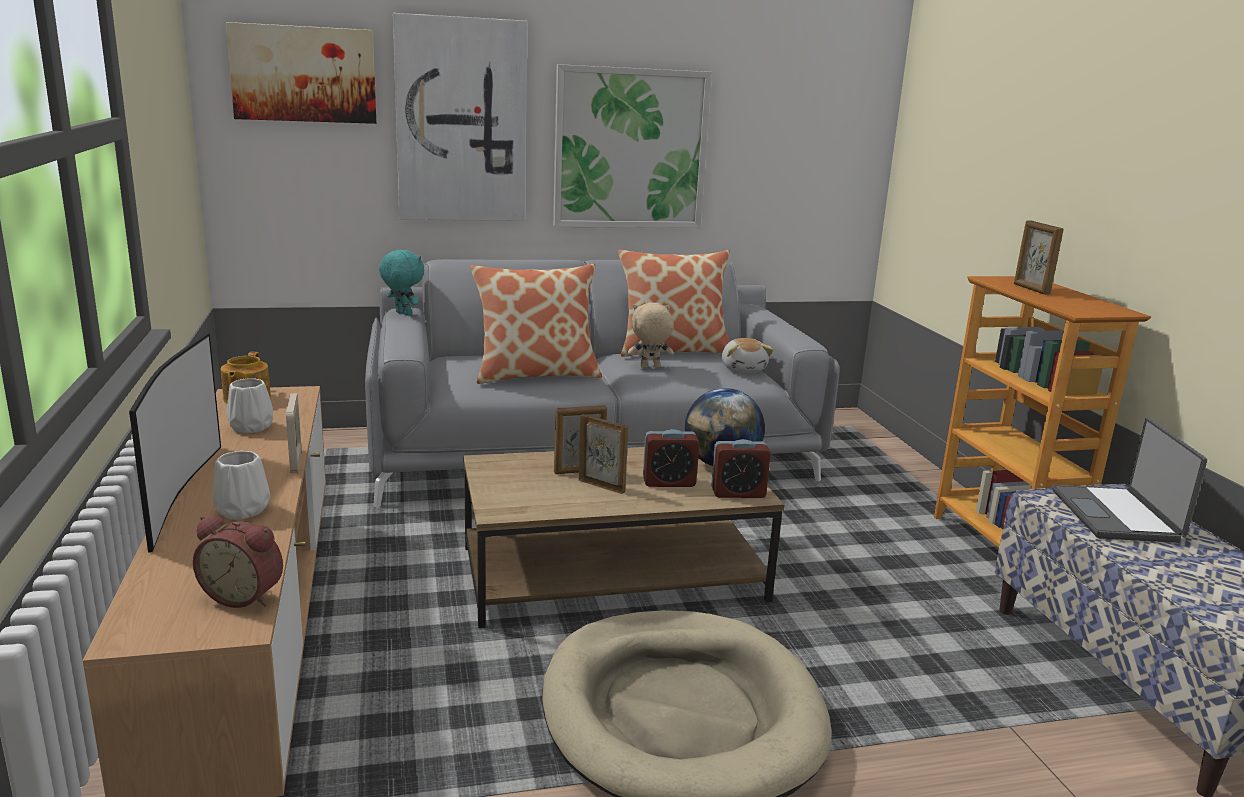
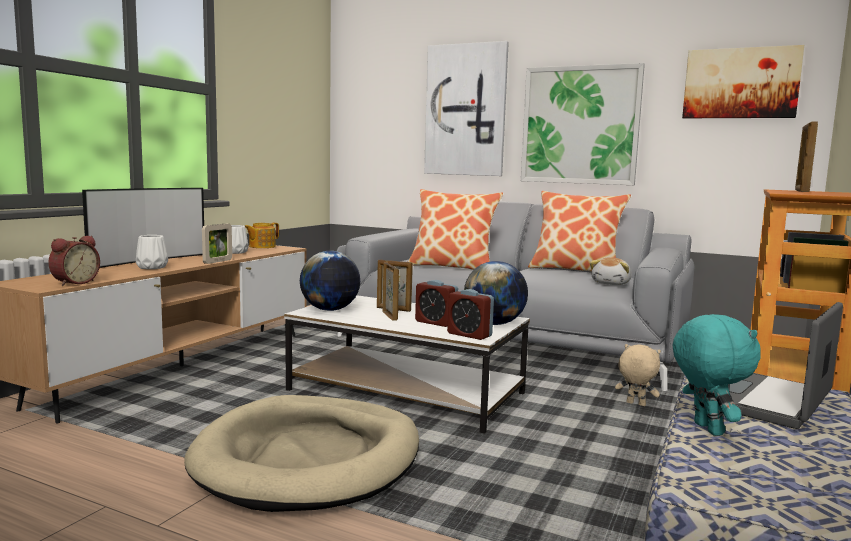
camera: 40 degrees right, 10 degrees down
(244, 595) = (74, 282): alarm clock -> alarm clock turned 120 degrees counterclockwise
(304, 74) = (382, 87): picture -> picture (740, 83)
(402, 314) = (407, 229): turquoise plush toy -> turquoise plush toy (705, 429)
(515, 497) = (330, 310): none -> globe
(614, 574) = (408, 392): brown coffee table -> white coffee table
(649, 367) = (535, 273): beige plush toy -> beige plush toy (635, 404)

